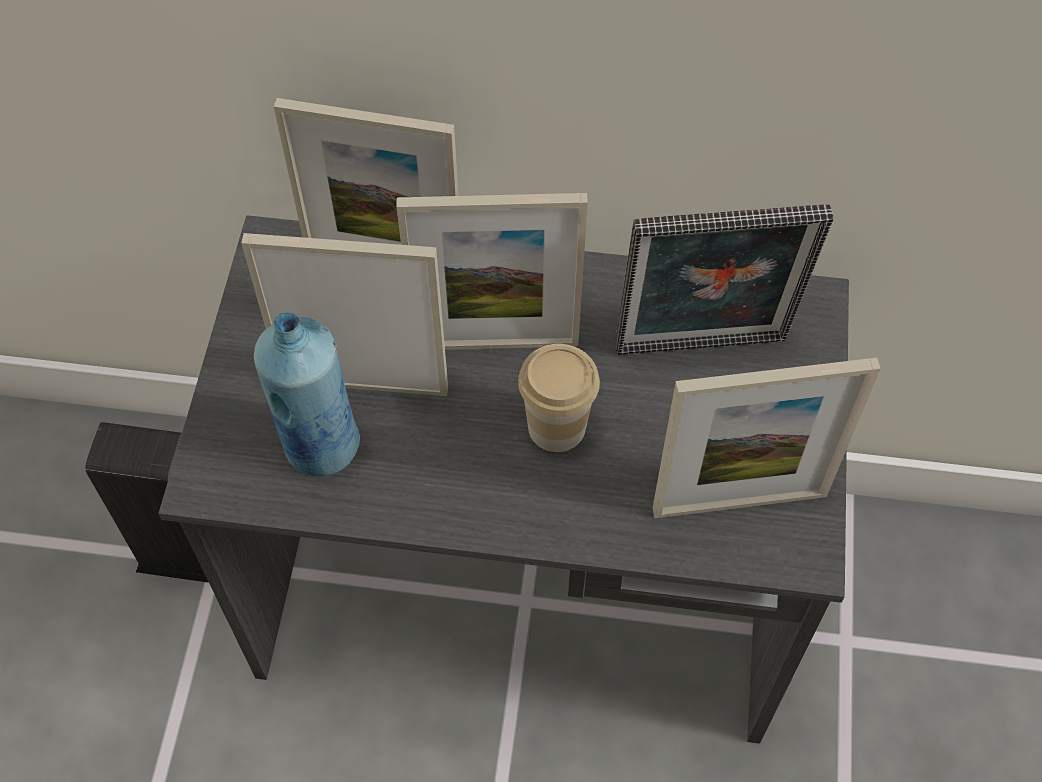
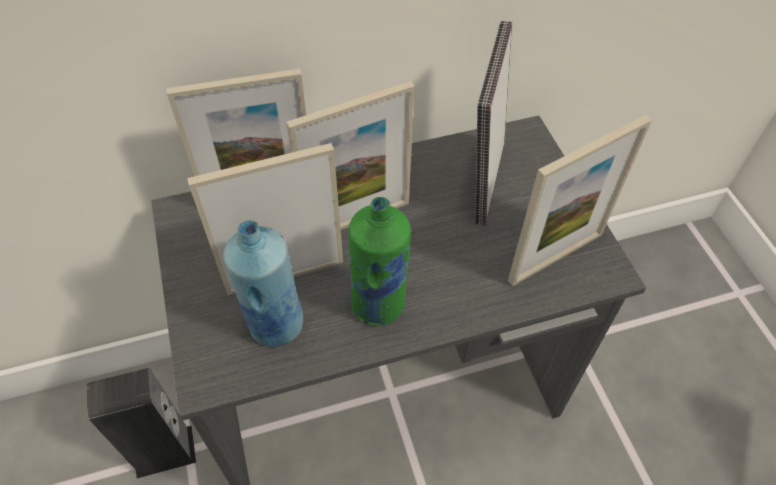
camera: 25 degrees left, 5 degrees down
(463, 471) = (379, 304): none -> green bottle
(556, 426) = (422, 255): cup -> none
(702, 351) = (482, 181): picture frame -> picture frame turned 135 degrees clockwise

